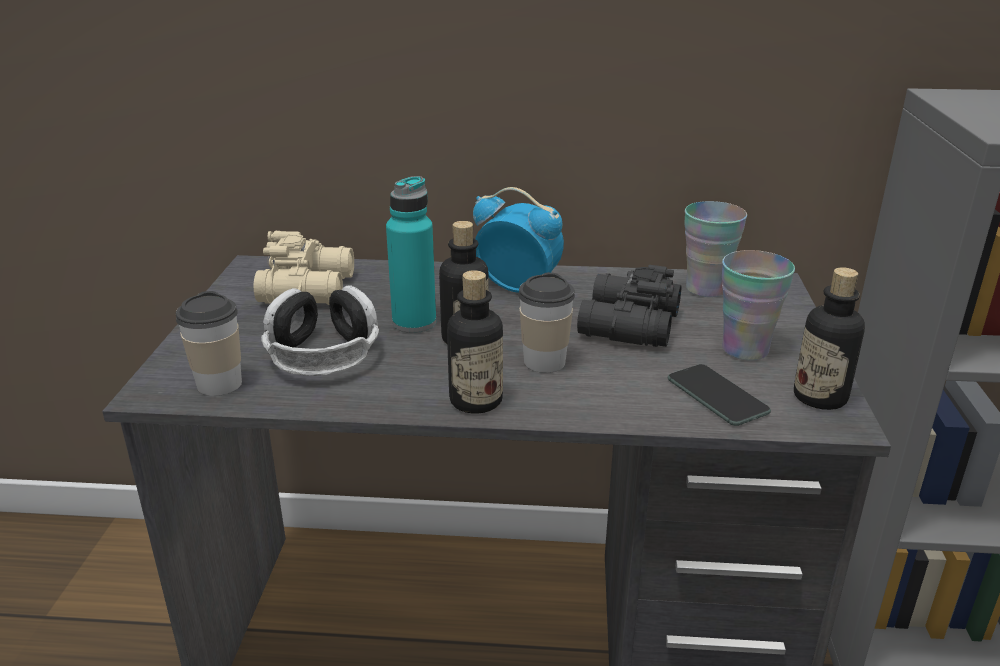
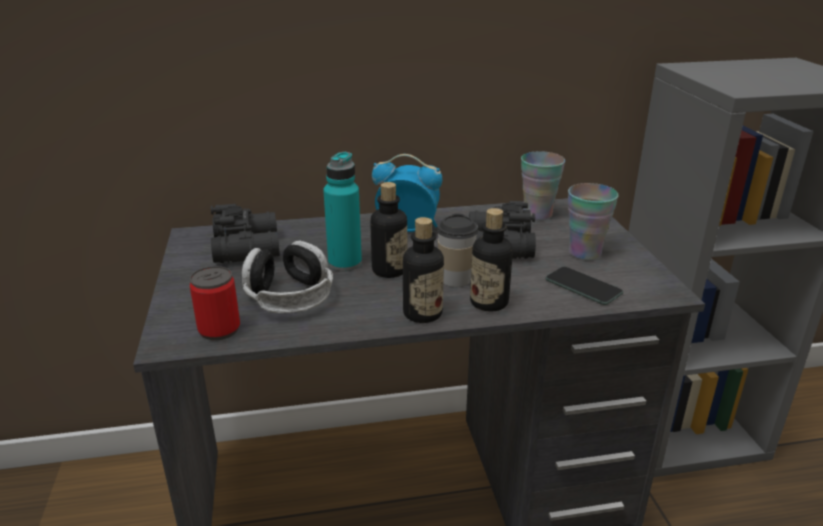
camera: 15 degrees left, 0 degrees up
(219, 384) = (219, 329): cup -> can
(311, 288) = (249, 247): beige binoculars -> black binoculars
(820, 397) = (647, 278): bottle -> bottle (489, 302)

